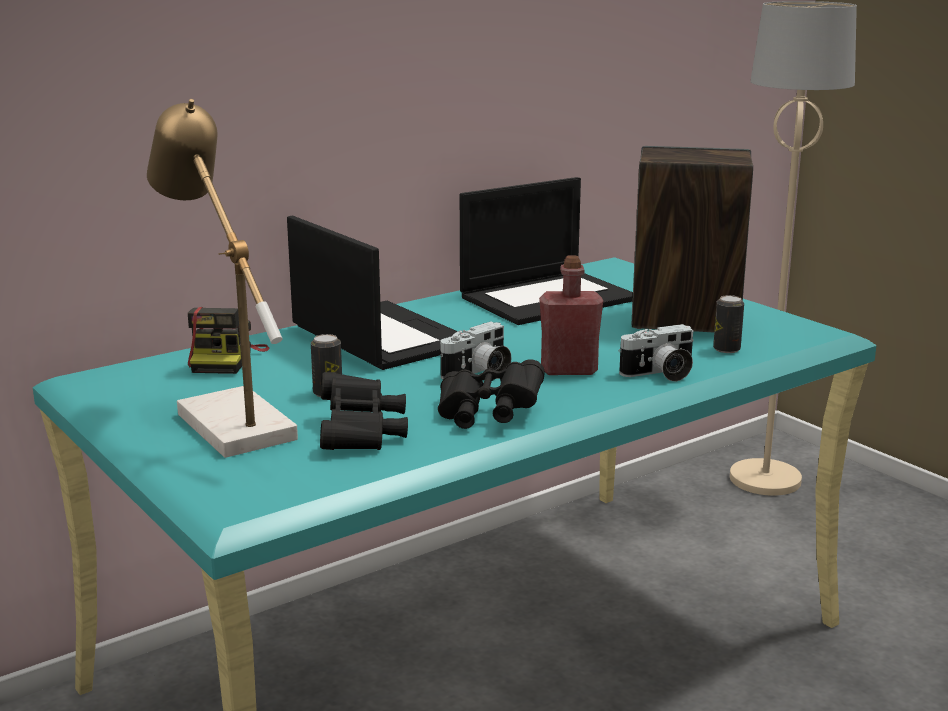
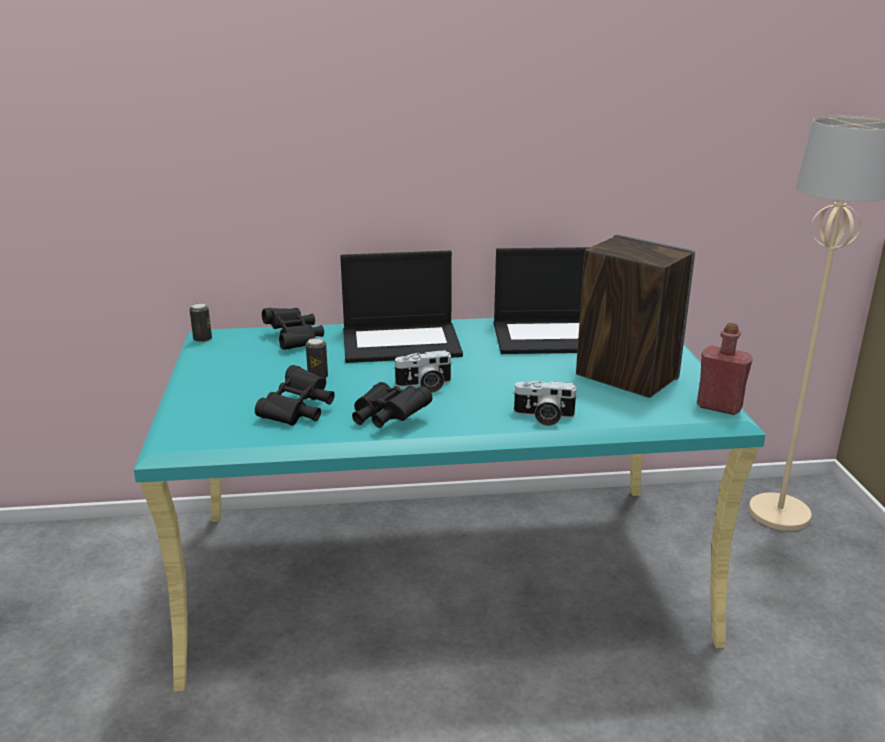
camera: 30 degrees right, 5 degrees up
(226, 359) = (295, 339): camera -> black binoculars
(226, 421) = (240, 382): table lamp -> none
(379, 336) = (402, 342): laptop -> laptop turned 90 degrees clockwise
(569, 370) = (486, 397): red bottle -> red bottle (719, 407)
(726, 349) = (622, 409): can -> can (202, 339)

